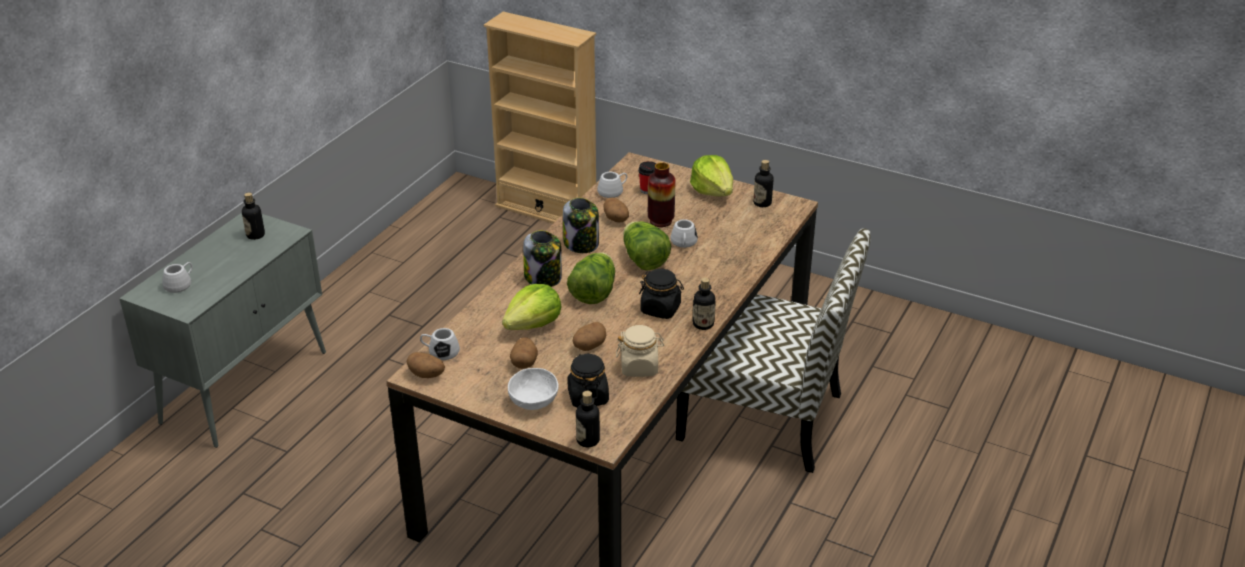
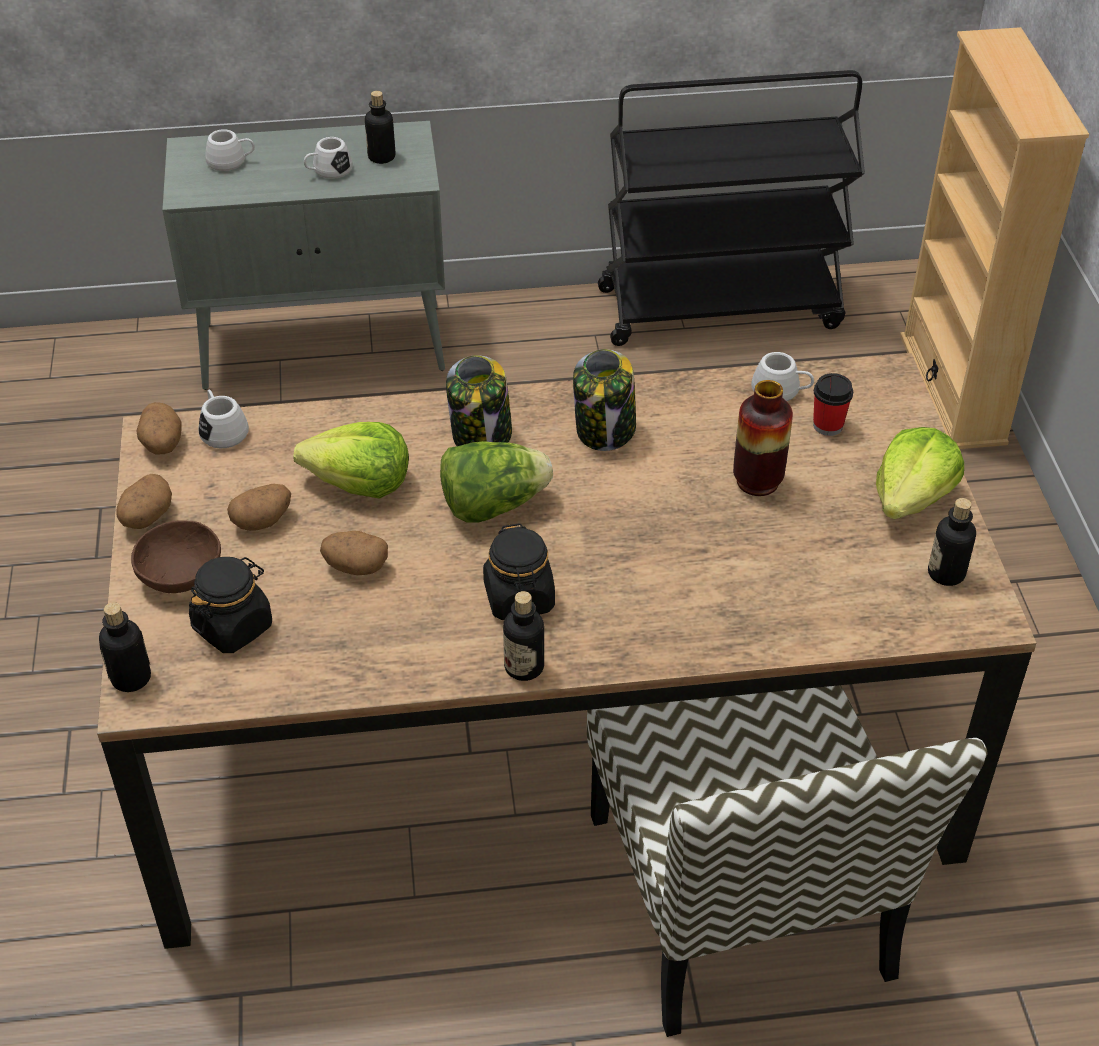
camera: 55 degrees right, 10 degrees up
(404, 244) = (720, 307): none -> black cart
(534, 401) = (181, 577): white bowl -> brown bowl
(616, 219) = (709, 433): potato -> potato (146, 517)
(639, 367) = (349, 647): beige jar -> none
(644, 260) = (631, 515): lettuce -> none
(684, 243) = (724, 537): white mug -> white mug (328, 171)

